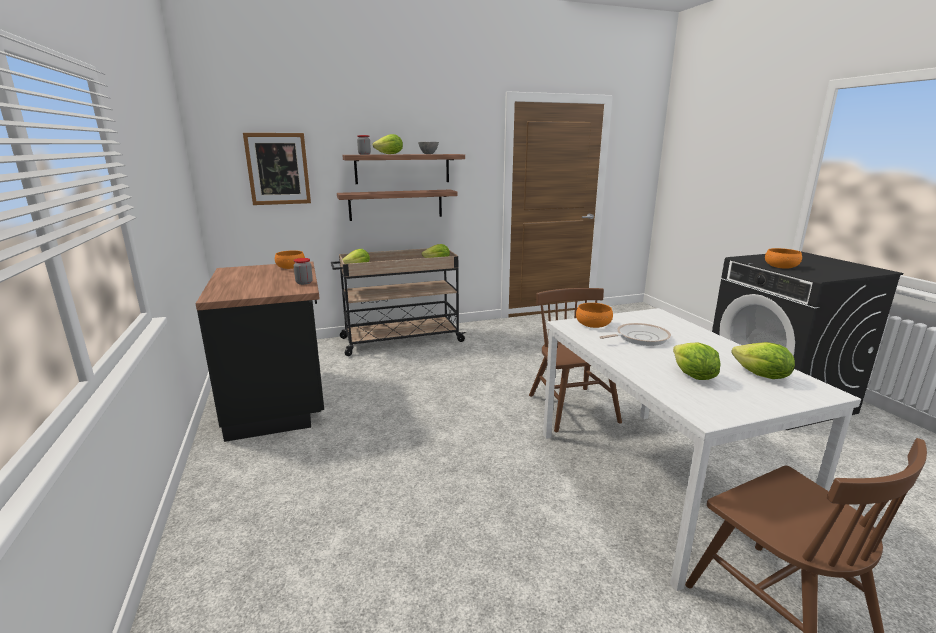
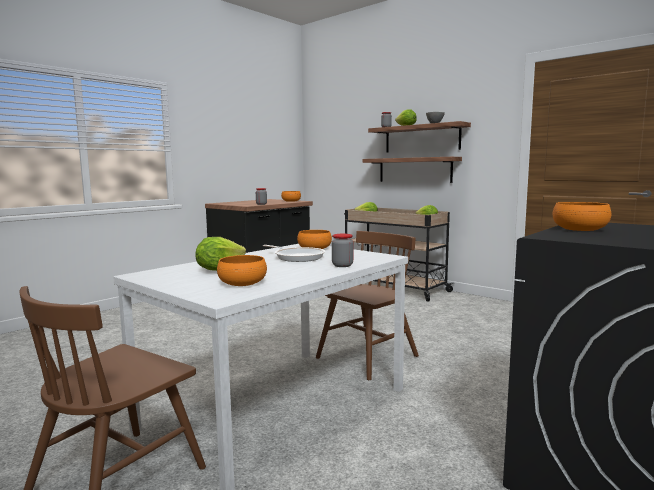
camera: 60 degrees right, 10 degrees down
(278, 169) = (342, 142): picture -> none
(691, 332) = (342, 265): none -> jar
(761, 376) = (242, 283): lettuce -> orange bowl

